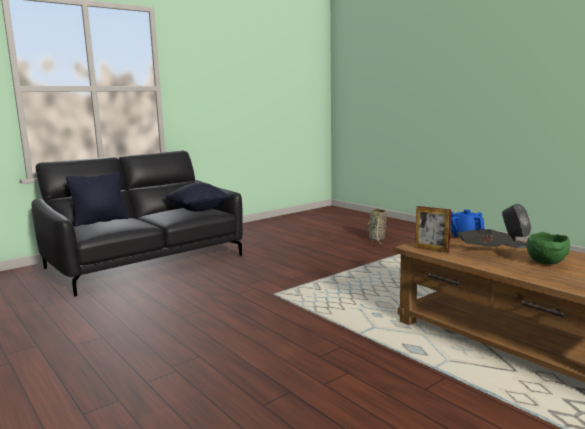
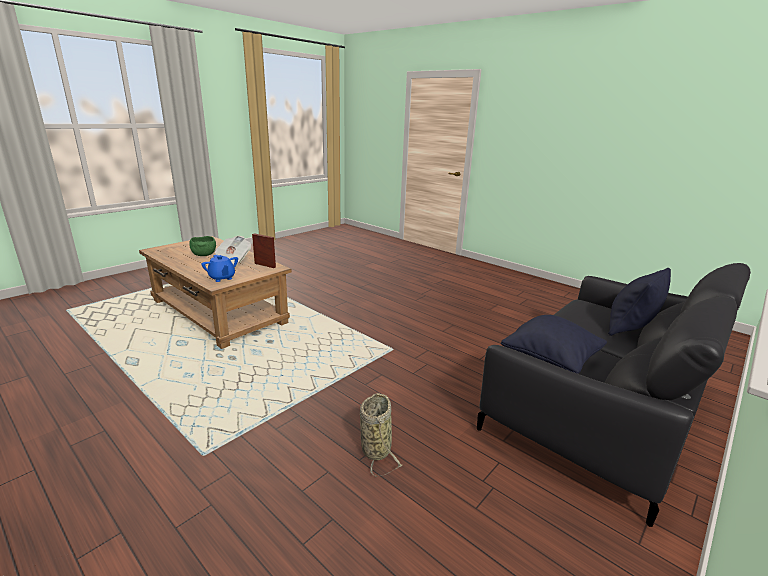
camera: 170 degrees right, 10 degrees up
(377, 239) = (226, 528): basket -> basket (376, 448)
(513, 244) = (196, 270): grey speaker -> none

